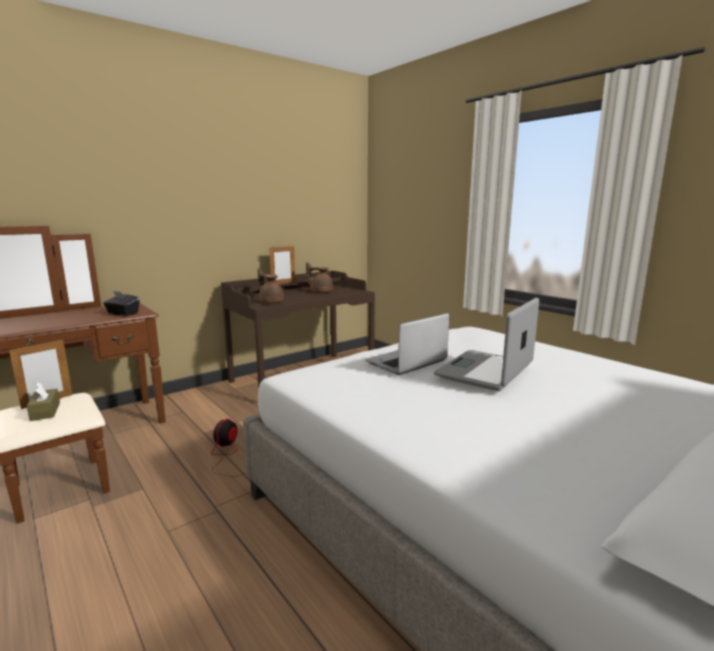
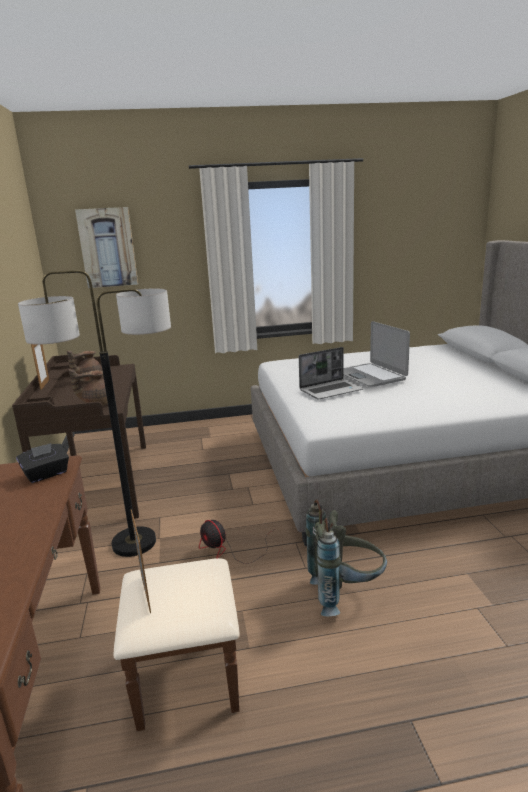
camera: 60 degrees left, 5 degrees up
(45, 411) = (182, 590): brown tissue box -> none
(175, 545) = (345, 593): none -> grey backpack
(226, 415) = (134, 543): none -> floor lamp
(405, 187) = (107, 247): none -> picture
(406, 362) = (331, 390): laptop -> laptop turned 105 degrees counterclockwise

